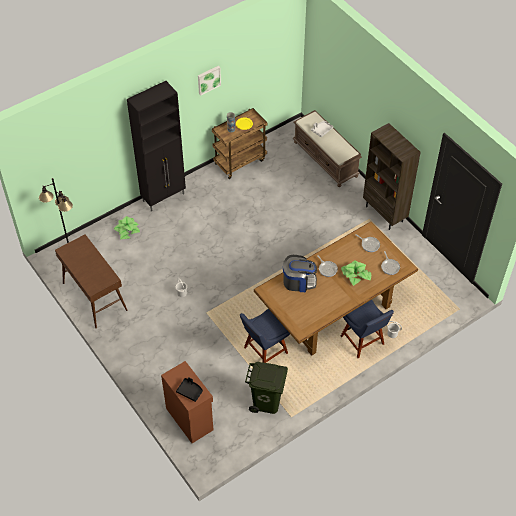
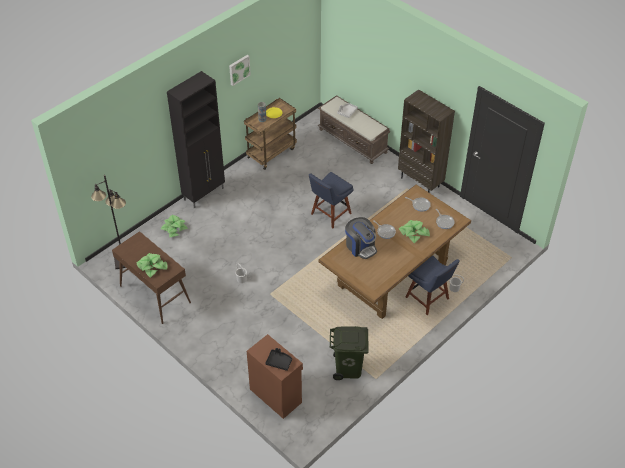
camera: 10 degrees left, 5 degrees down
(90, 273) = (152, 267): none -> potted plant
(264, 351) = (334, 322): blue chair -> blue chair (329, 214)
(298, 281) = (360, 247): coffee machine -> coffee machine turned 60 degrees clockwise

